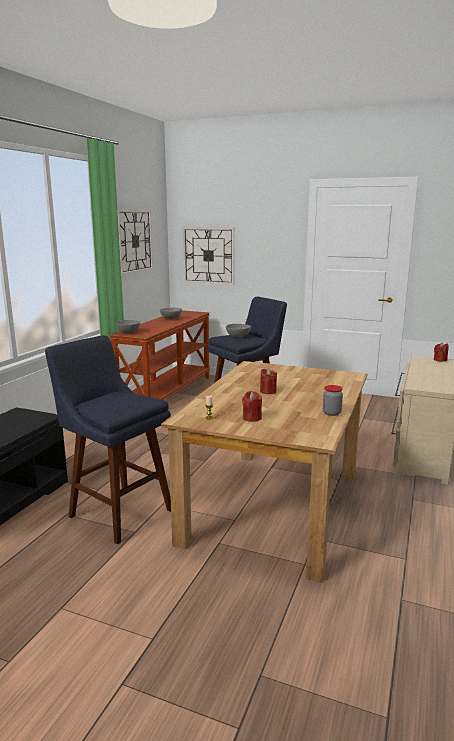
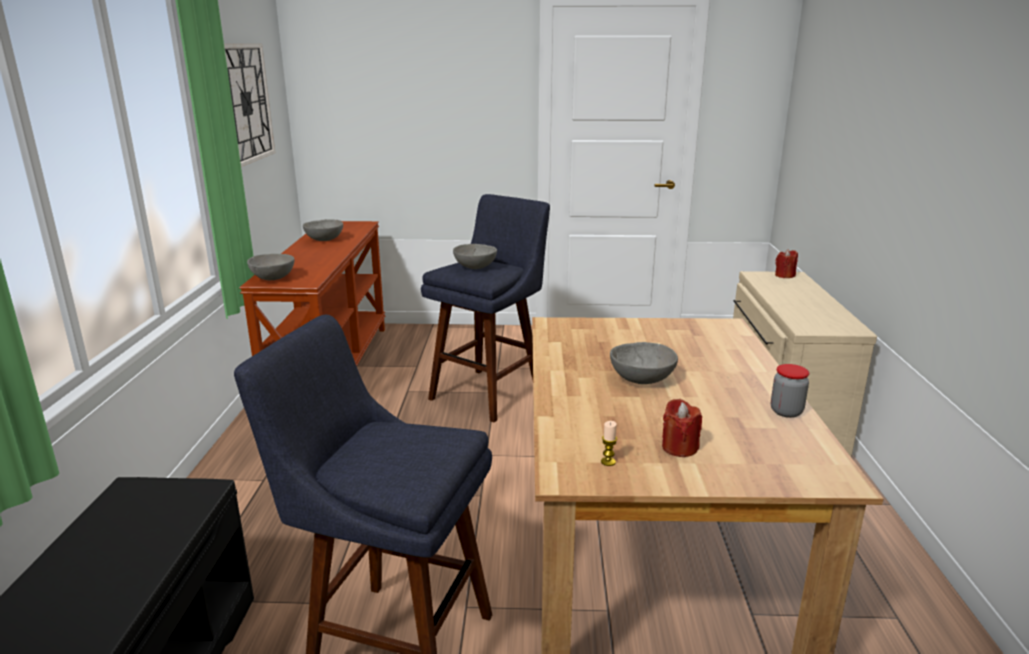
camera: 20 degrees left, 5 degrees up
(209, 255) = (367, 123): wall clock -> none
(268, 391) = (641, 380): red candle -> grey bowl

